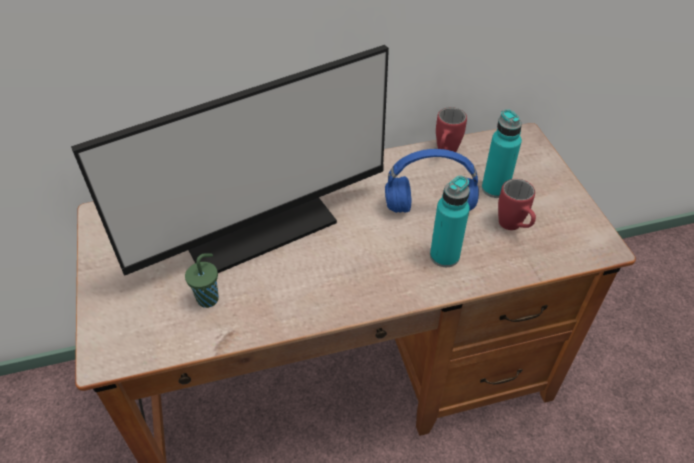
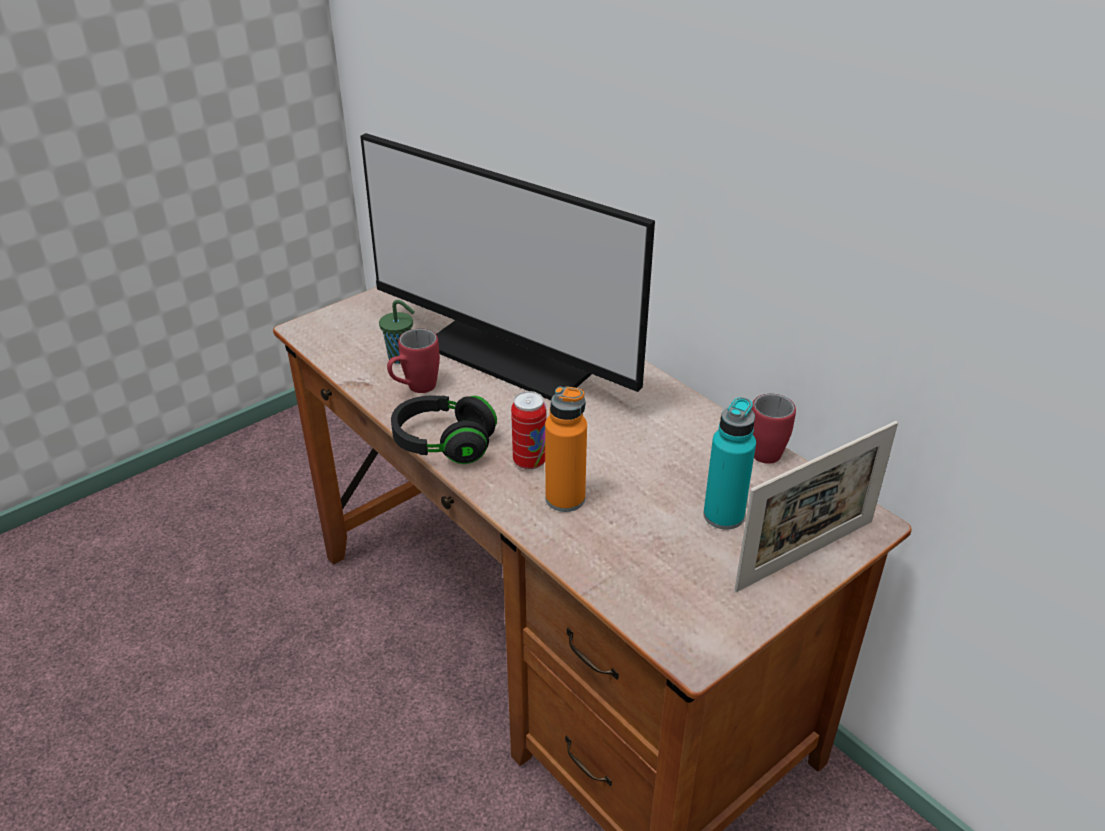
camera: 65 degrees right, 10 degrees down
(346, 304) = (444, 444): none -> black headphones
(394, 261) = (529, 461): none -> can
(430, 207) = (640, 467): blue headphones -> none
(444, 256) = (565, 498): turquoise bottle -> orange bottle
(513, 227) = (661, 549): red mug -> red mug (415, 389)
(542, 170) = (805, 555): none -> picture frame

